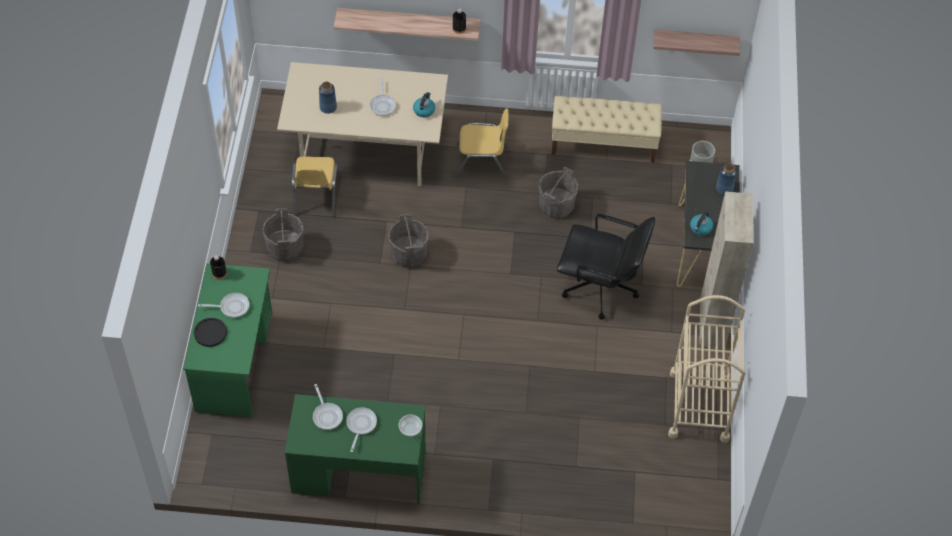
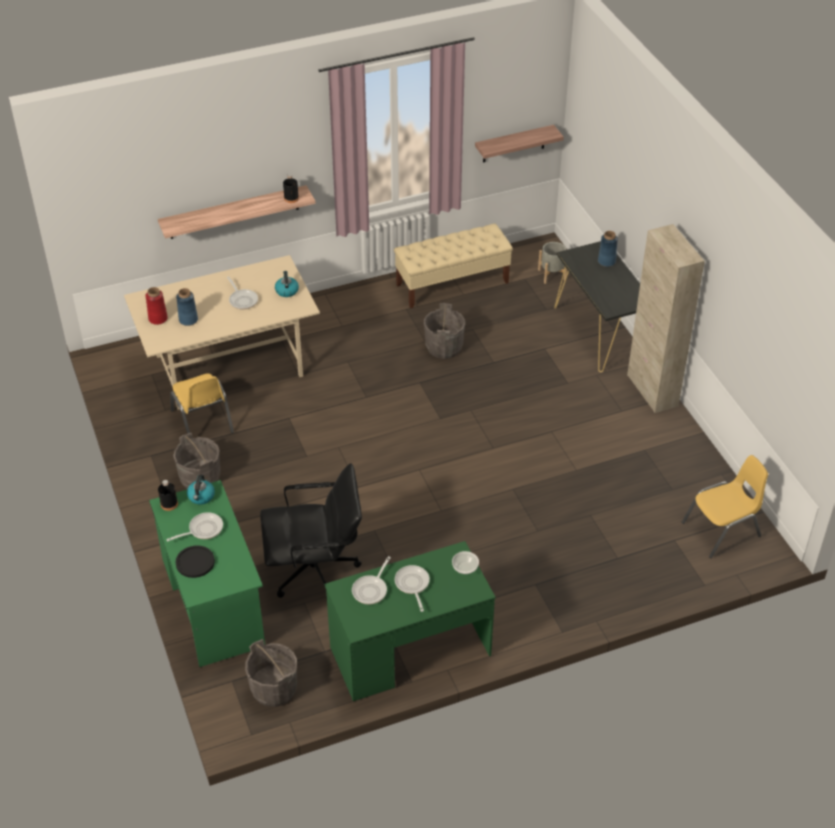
camera: 25 degrees left, 10 degrees down
(305, 96) = (158, 318): none -> red vase
(327, 415) = (371, 589): frying pan -> frying pan turned 75 degrees clockwise
(408, 254) = (330, 438): grey bucket -> grey bucket (274, 689)
(481, 161) = (348, 336): yellow chair -> yellow chair (722, 530)
(600, 288) = (532, 399): black office chair -> black office chair (315, 572)
(699, 406) = (690, 461): beige cart -> none
(700, 228) = (609, 299): kettle -> kettle (201, 497)

